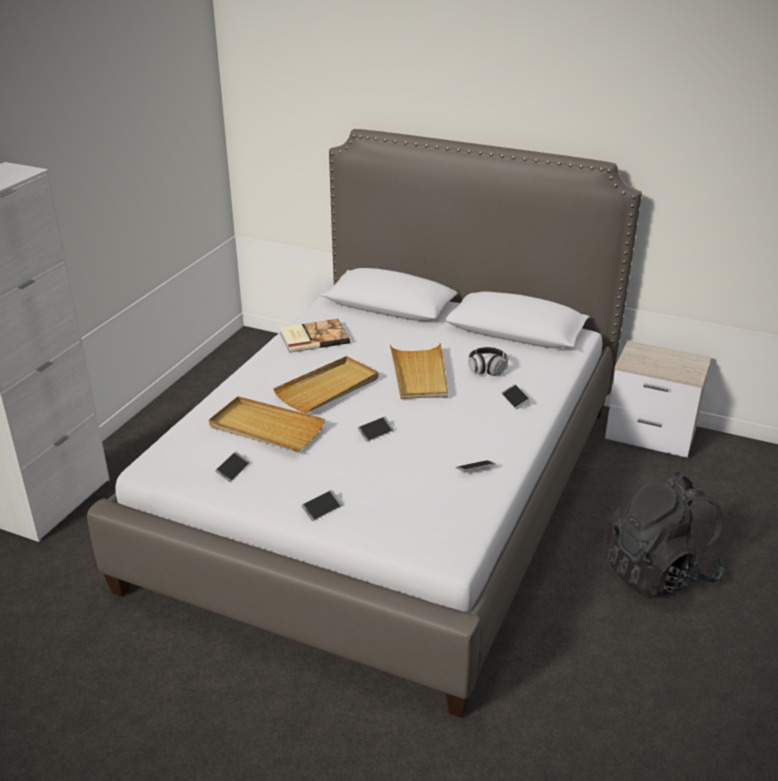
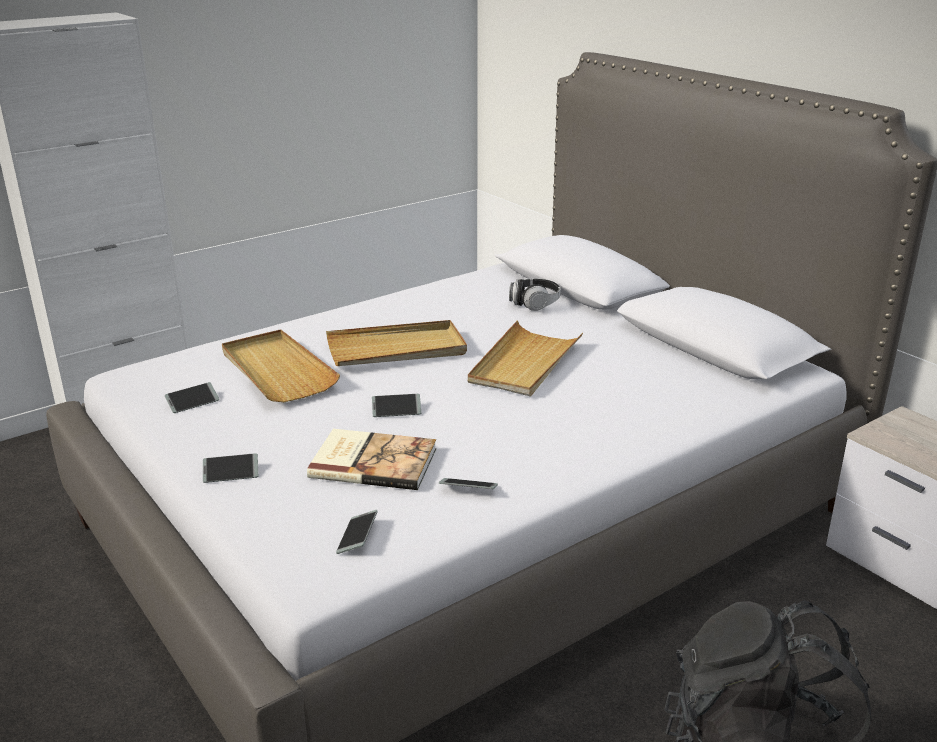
camera: 30 degrees right, 5 degrees down
(313, 337) = (446, 297): book -> book (373, 462)
(487, 369) = (623, 379): headphones -> headphones (534, 303)
(515, 400) = (620, 424): phone -> phone (357, 537)

